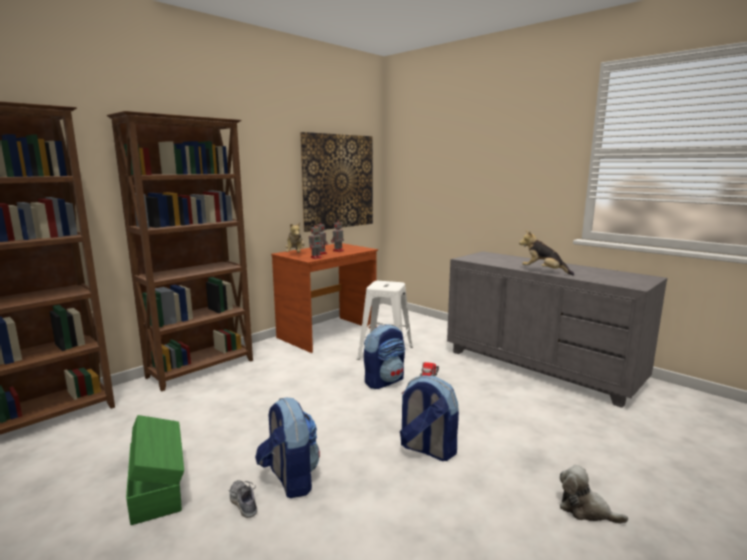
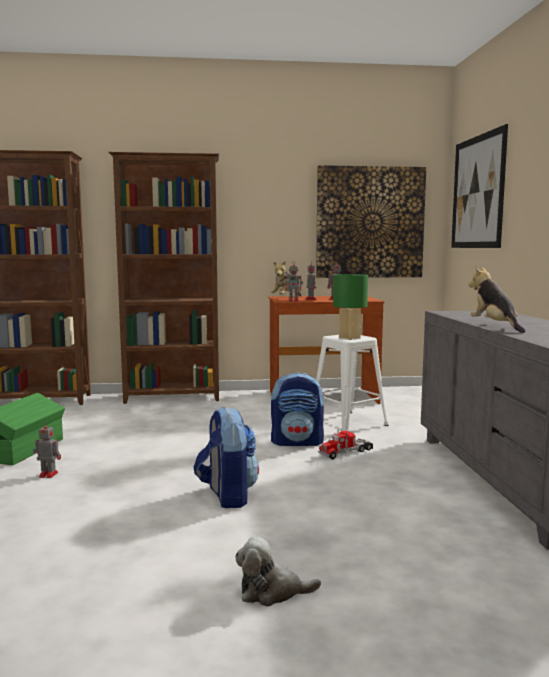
camera: 40 degrees right, 5 degrees down
(243, 502) = (47, 474): shoe -> toy robot
(289, 479) = (95, 474): backpack -> none
(389, 286) = (349, 338): none -> green table lamp
(424, 161) = (477, 192): none -> picture
(585, 510) = (272, 592): plush toy -> plush toy turned 75 degrees counterclockwise

